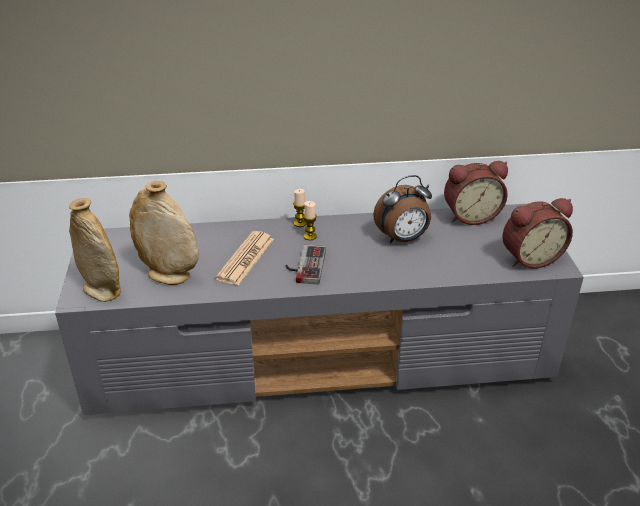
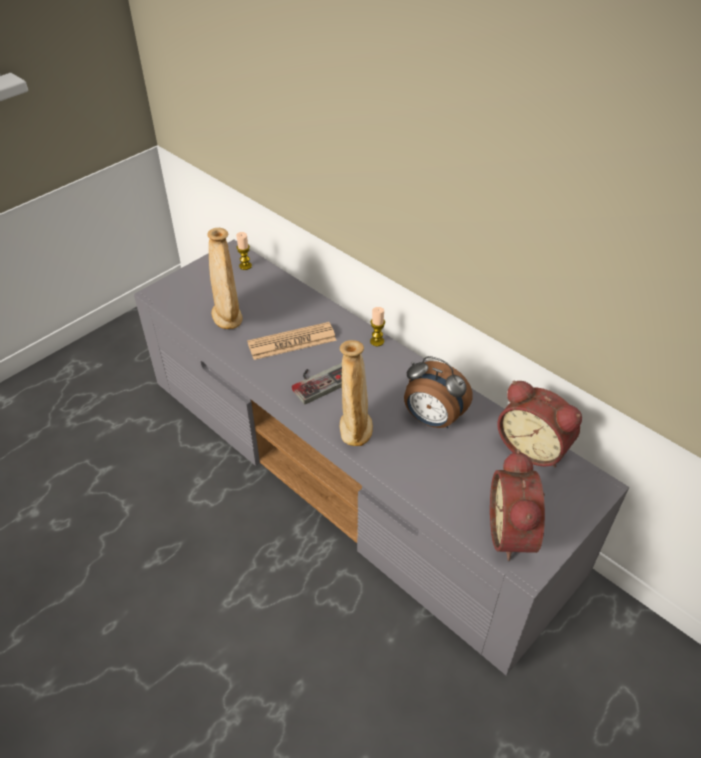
camera: 50 degrees right, 10 degrees up
(102, 290) = (177, 297): beige vase -> beige vase (355, 428)
(310, 236) = (365, 359): candle -> candle (245, 266)
(529, 258) = (515, 533): alarm clock -> alarm clock turned 60 degrees clockwise

